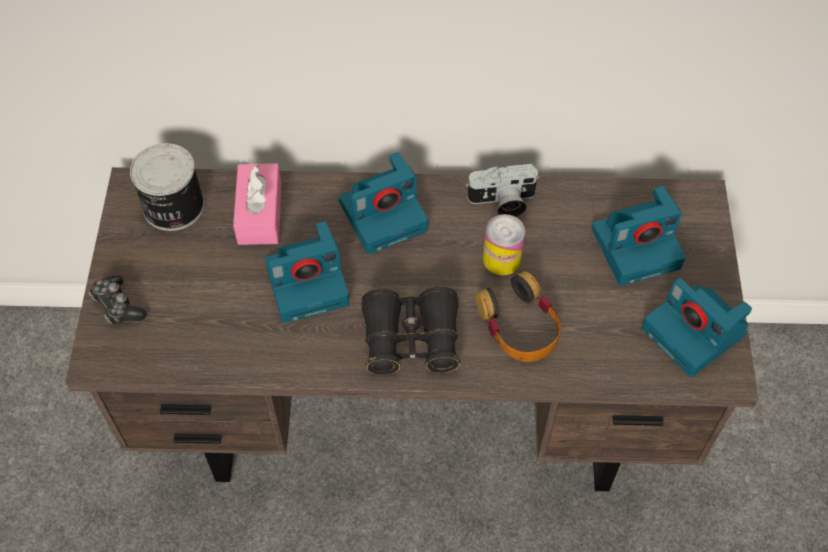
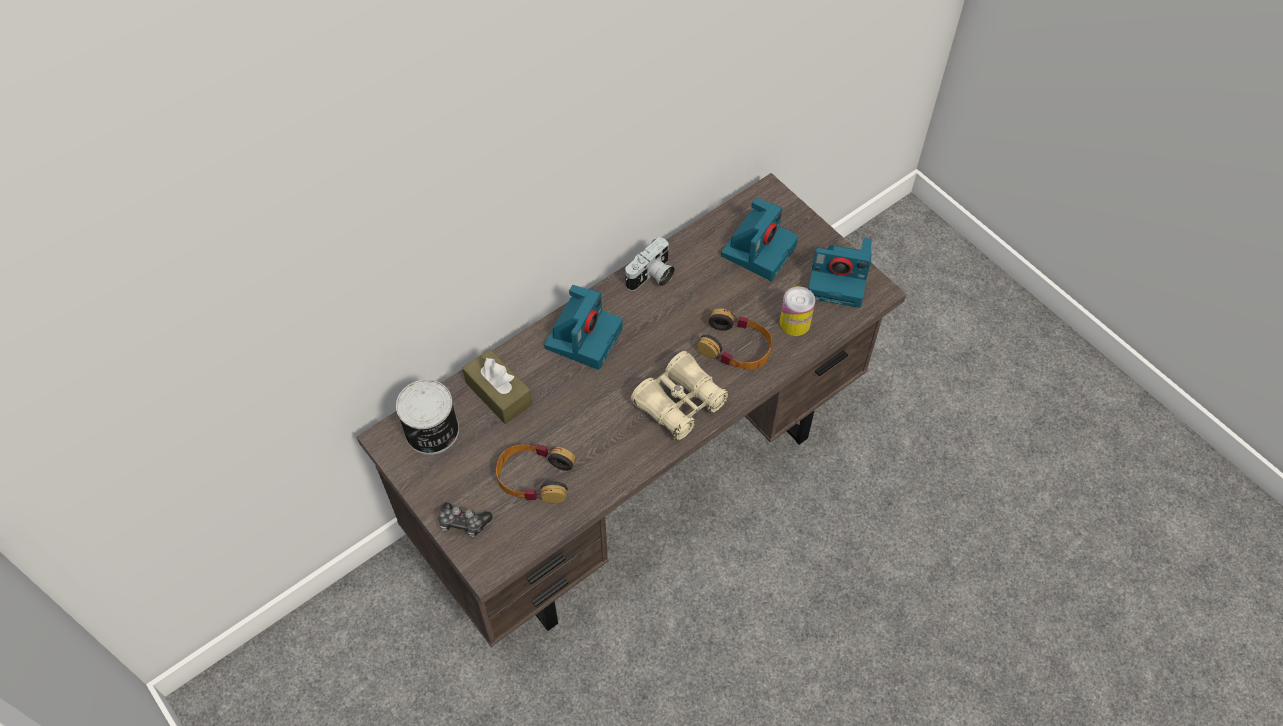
camera: 40 degrees left, 0 degrees up
(215, 310) = (534, 477): none -> headphones
(260, 213) = (499, 393): pink tissue box -> brown tissue box
(308, 282) = (578, 414): camera -> none
(411, 340) = (679, 403): black binoculars -> beige binoculars
(501, 259) = (686, 313): can -> can (794, 323)

